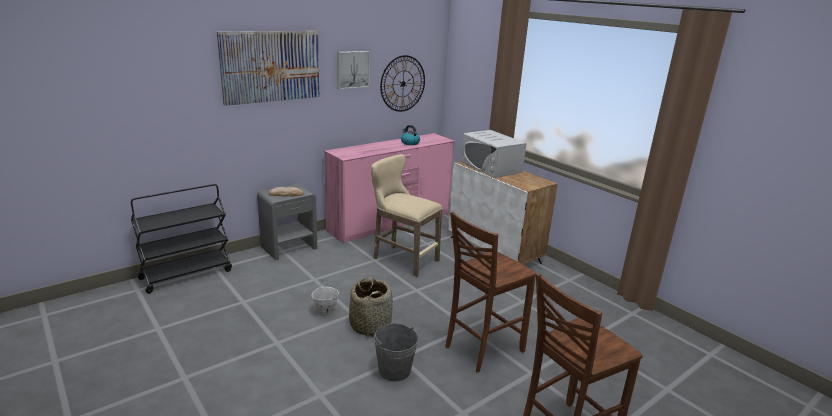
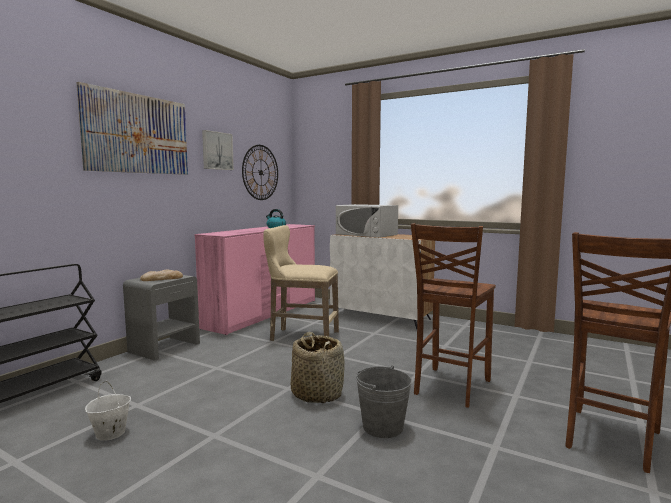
camera: 20 degrees left, 15 degrees down
(325, 312) = (253, 393): white bucket -> white bucket (110, 433)

